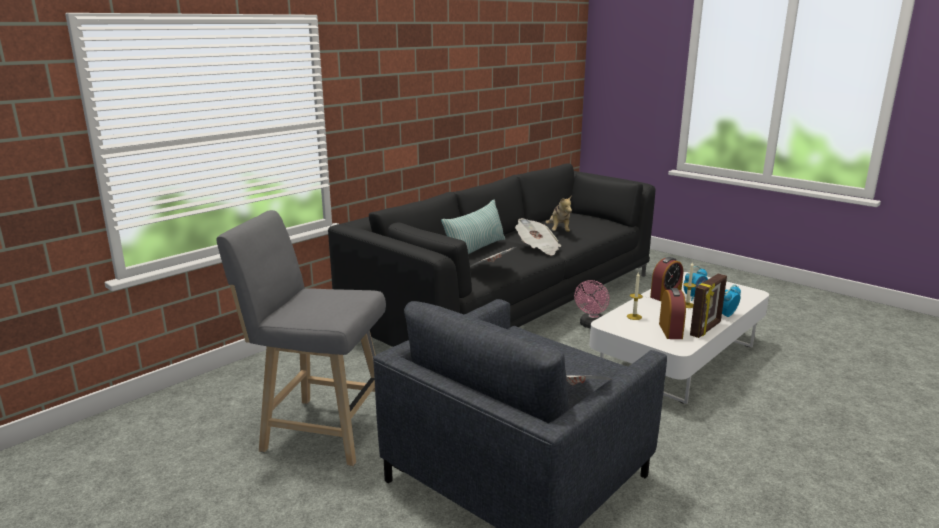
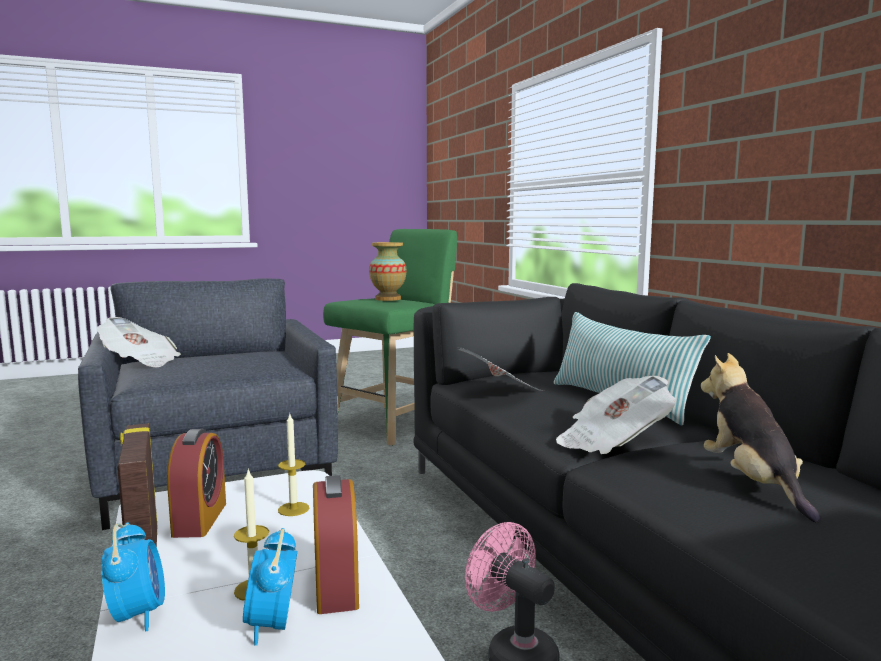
camera: 115 degrees right, 10 degrees down
(319, 430) = (394, 423): grey stool -> green stool
(325, 298) = (388, 299): none -> vase
(559, 231) = (752, 484): plush toy -> plush toy turned 60 degrees clockwise
(670, 331) = (200, 519): alarm clock -> alarm clock turned 120 degrees counterclockwise

